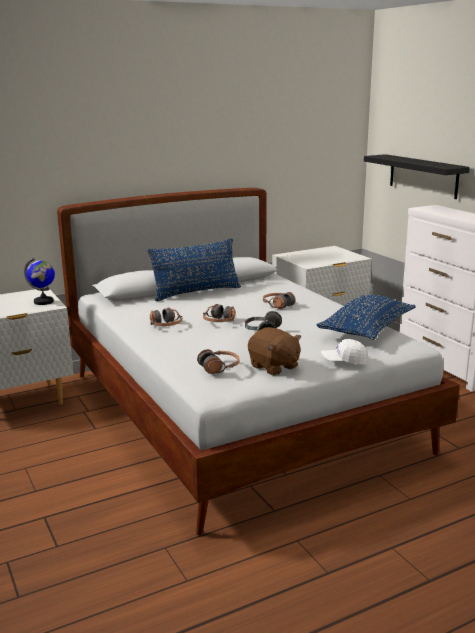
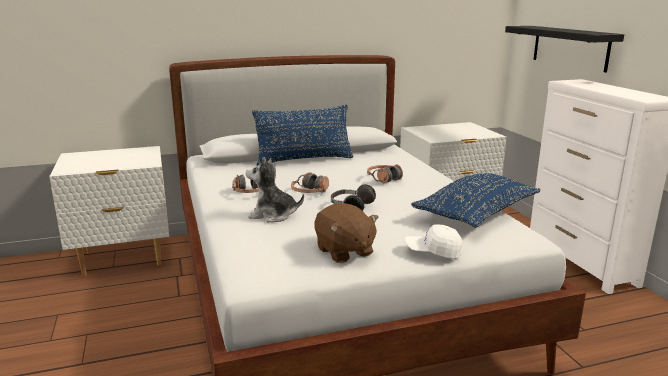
camera: 10 degrees right, 0 degrees up
(43, 302) = (143, 159): globe -> none
(198, 343) = (273, 215): none -> plush toy
(219, 368) = (277, 247): headphones -> none

